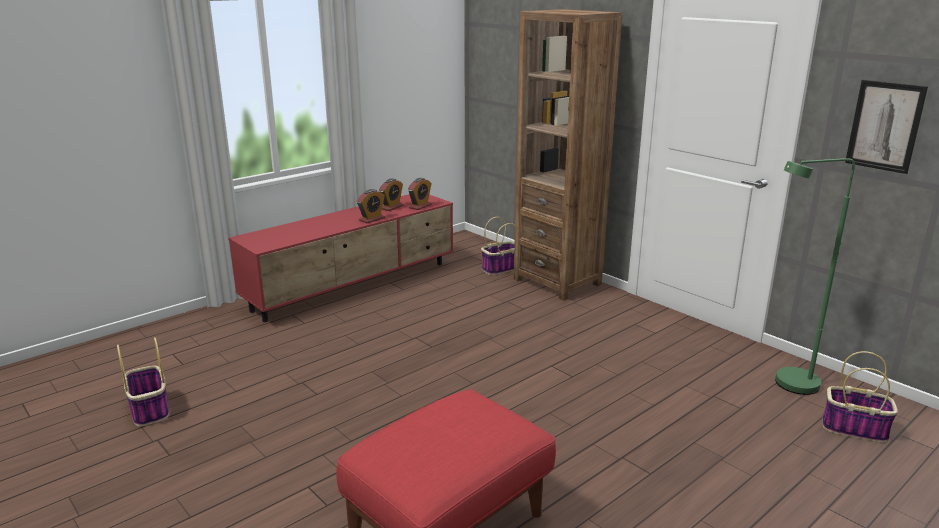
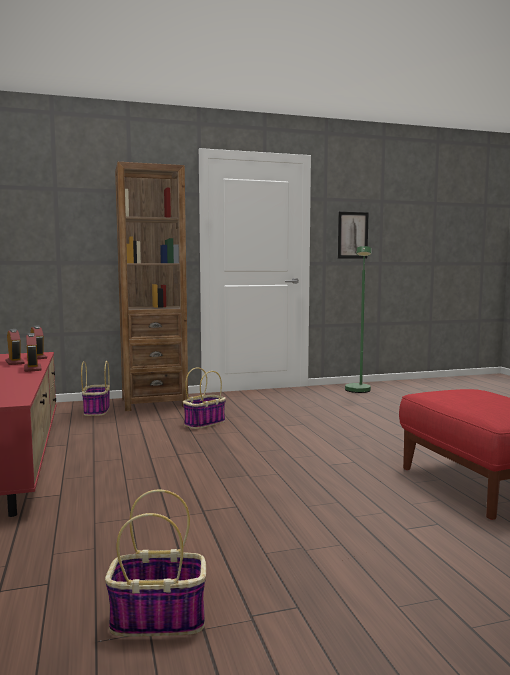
camera: 65 degrees left, 15 degrees down
(855, 429) = (407, 392): basket -> basket (205, 423)

